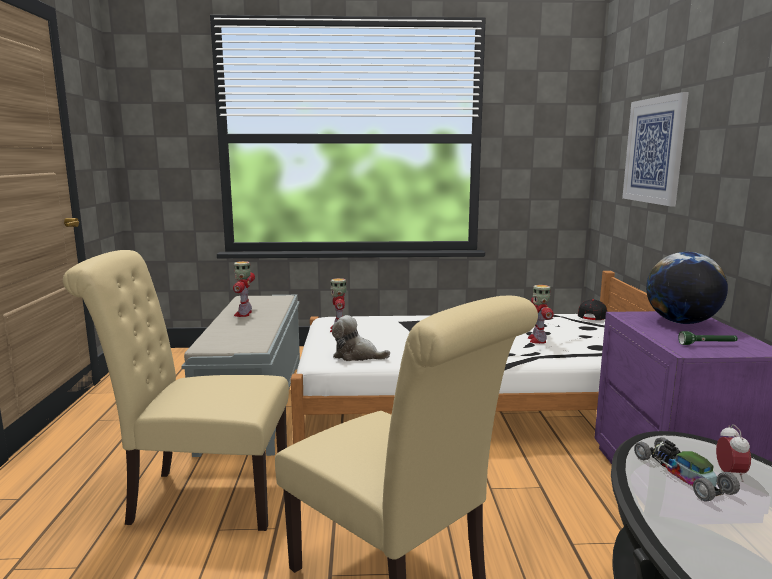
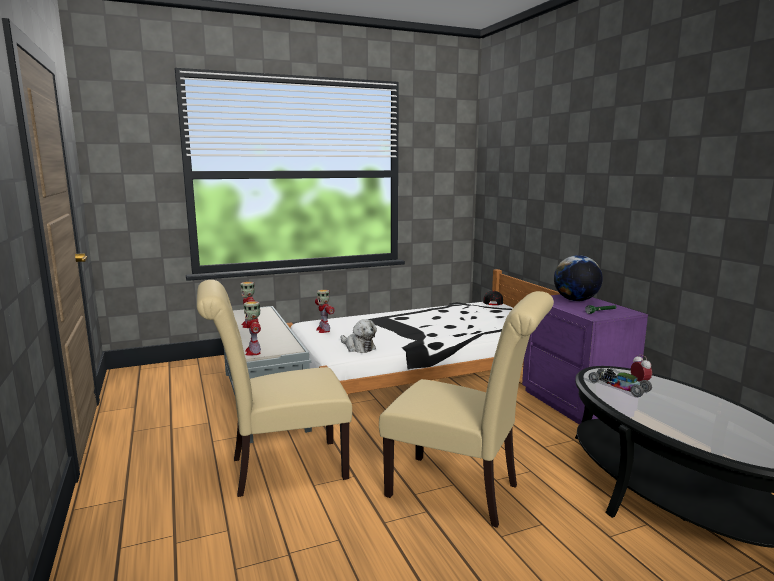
camera: 20 degrees left, 0 degrees up
(357, 356) = (358, 347): plush toy -> plush toy turned 135 degrees counterclockwise
(537, 340) = (473, 322): toy robot -> toy robot (253, 352)
(654, 150) = (529, 185): picture -> none

